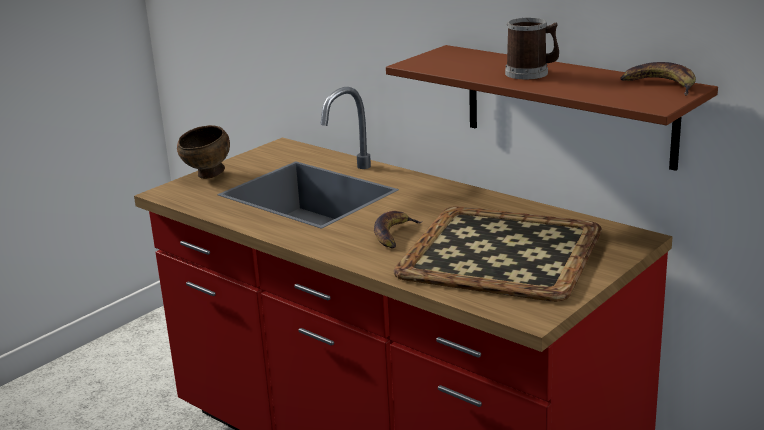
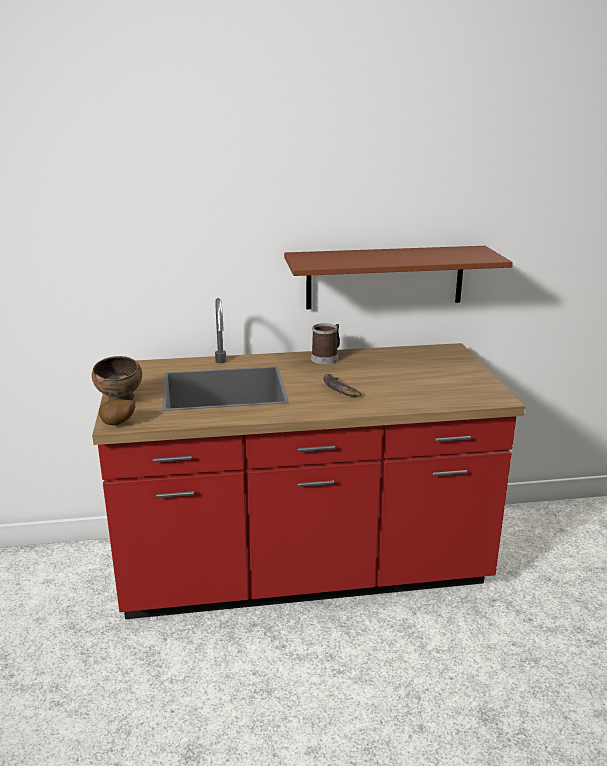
camera: 50 degrees left, 0 degrees up
(164, 194) = (118, 424): none -> potato
(502, 254) = (416, 378): tray -> none
(531, 73) = (388, 256): mug -> mug (326, 358)
(661, 85) = (464, 249): banana -> none

